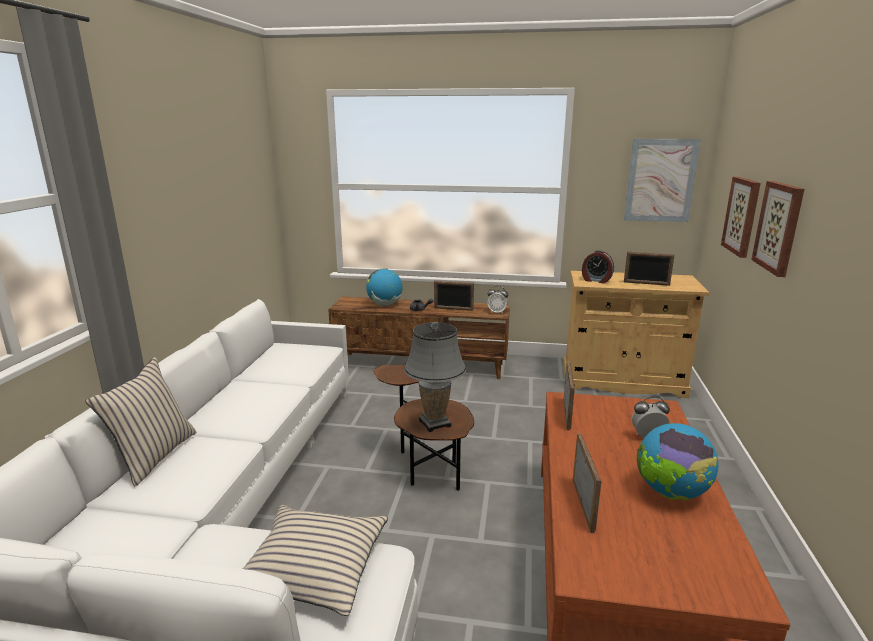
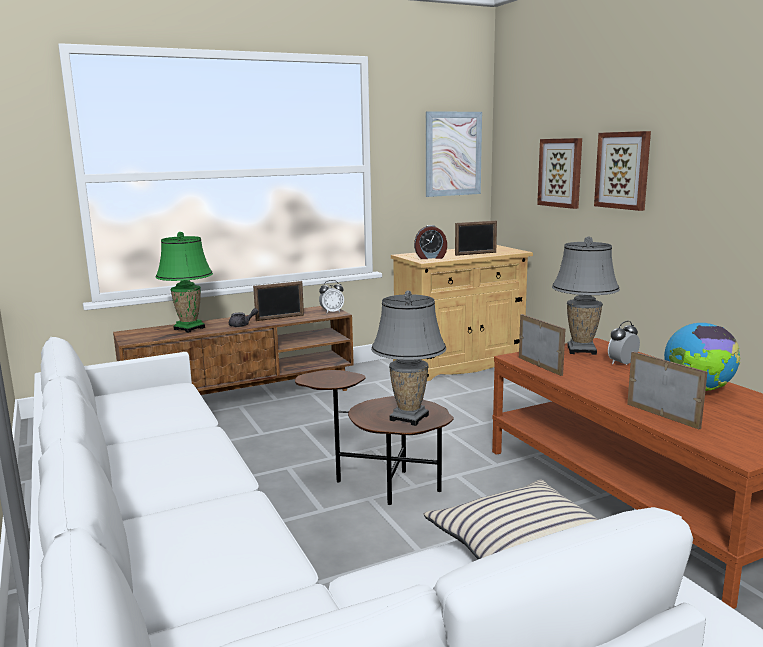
camera: 35 degrees left, 5 degrees down
(153, 456) = (136, 549): beige pillow -> none
(385, 304) = (189, 328): globe -> green table lamp
(634, 410) = (582, 350): none -> grey table lamp

